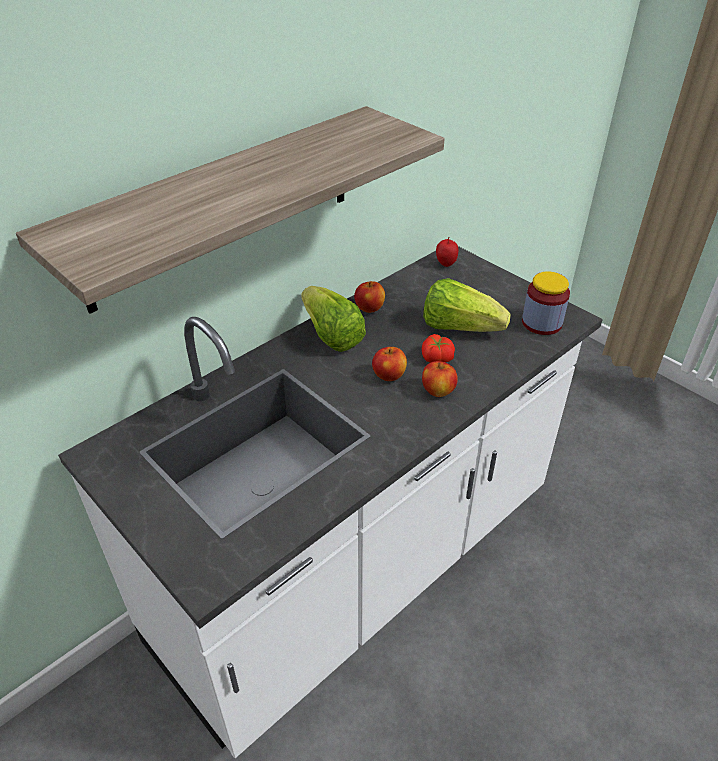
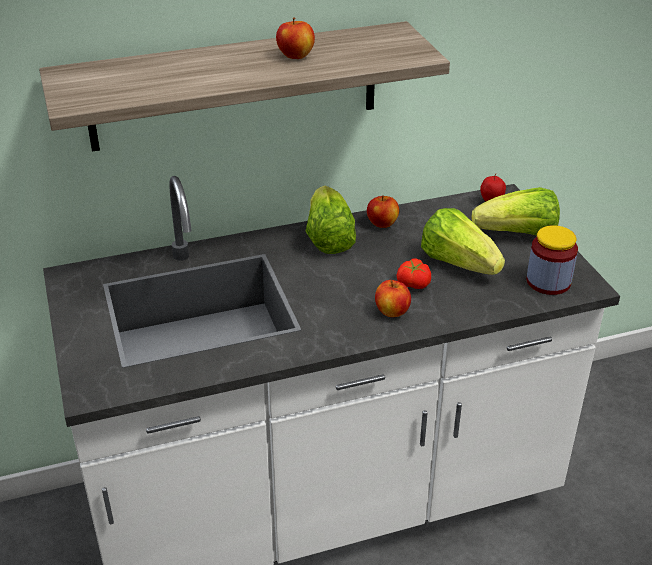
camera: 25 degrees right, 5 degrees down
(389, 376) = (356, 286): apple -> apple (296, 56)
(487, 287) = (518, 234): none -> lettuce

